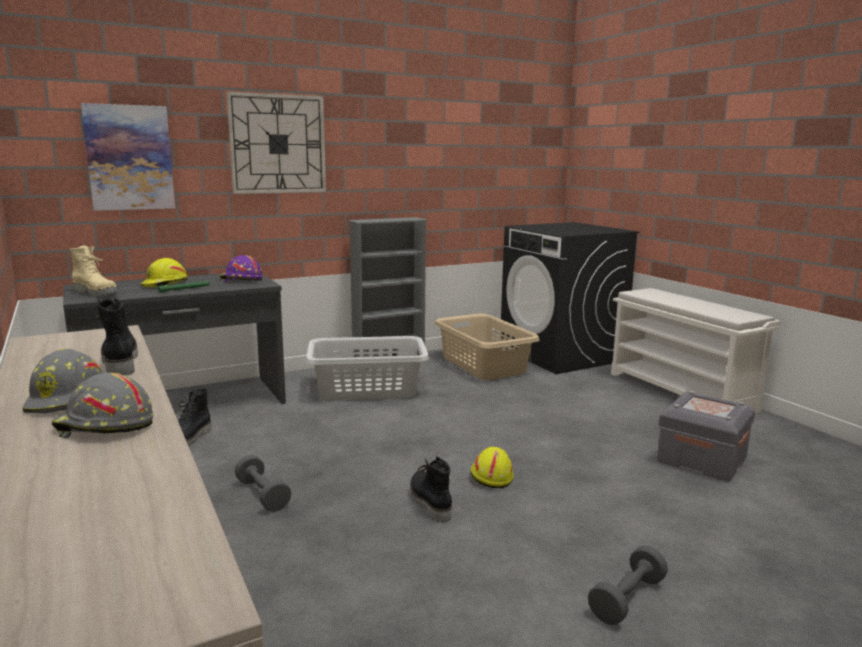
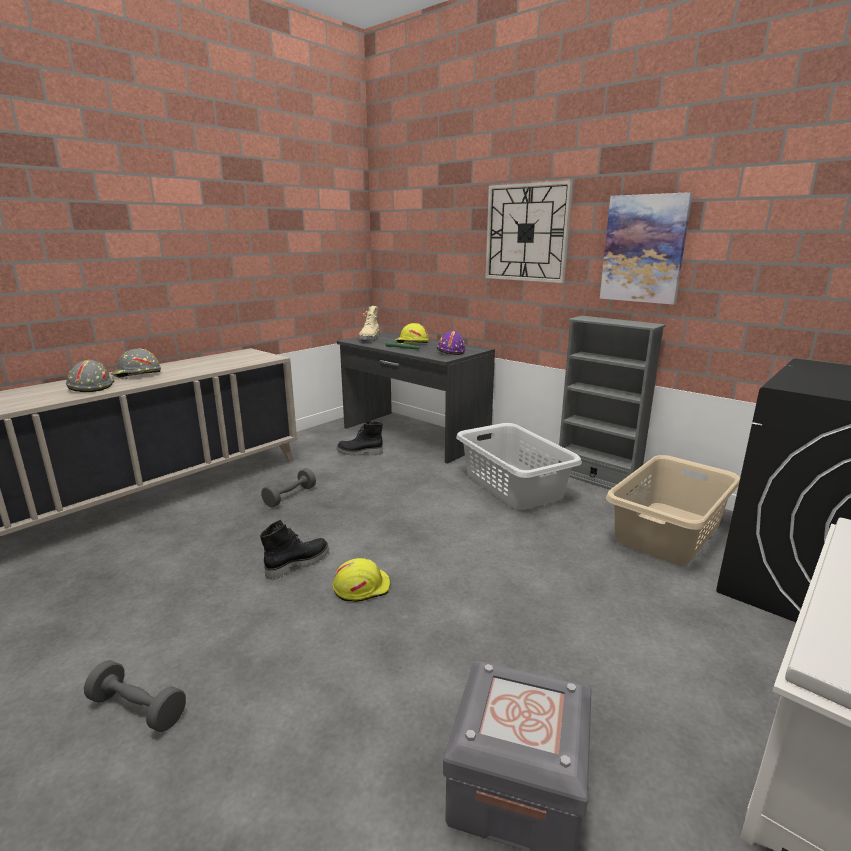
camera: 70 degrees right, 5 degrees up
(119, 362) = (203, 369): black boot -> none
(129, 158) = (427, 245): picture -> picture (643, 249)

